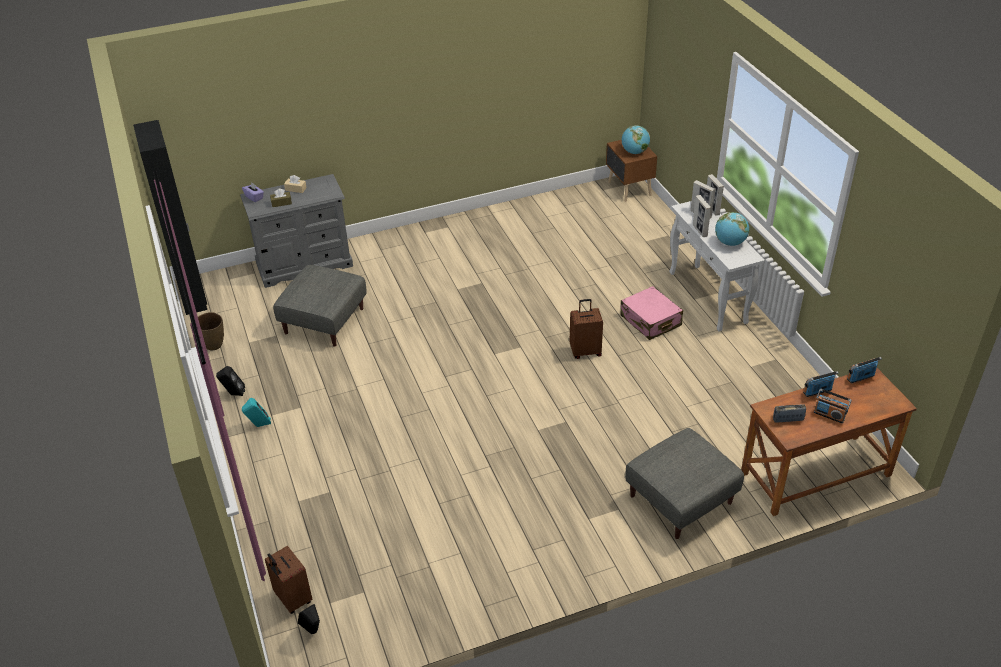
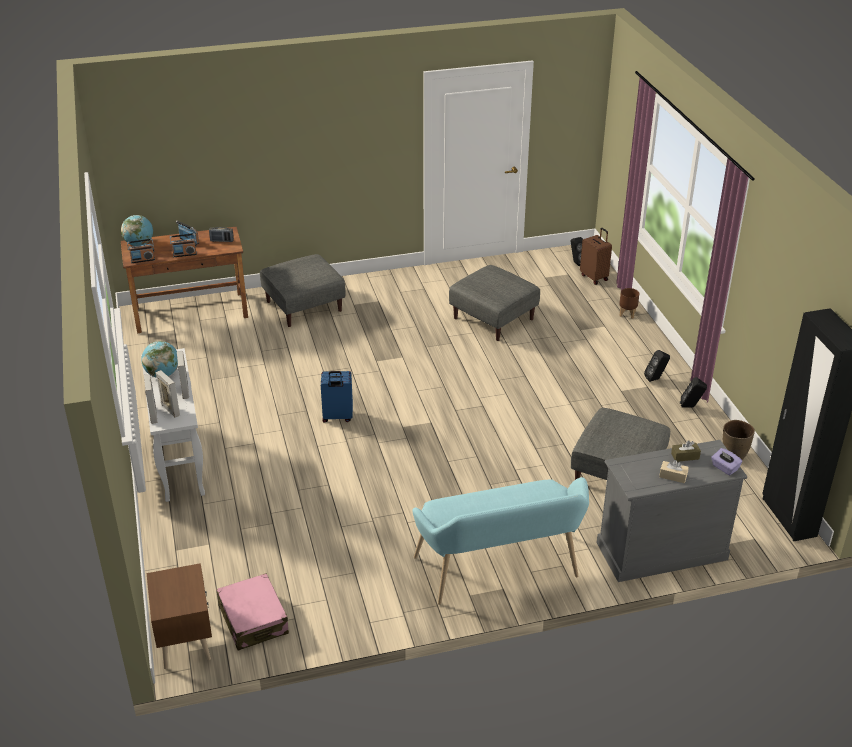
camera: 175 degrees left, 5 degrees down
(259, 425) = (656, 379): turquoise speaker -> black speaker
(264, 526) = (627, 314): none -> brown planter
(427, 242) = (500, 572): none -> turquoise bench
(436, 501) = (494, 318): none -> grey ottoman
(585, 351) = (337, 417): brown suitcase -> blue suitcase
(634, 152) = (175, 584): globe -> globe (139, 244)
(650, 321) = (256, 441): pink suitcase -> pink suitcase (253, 620)

